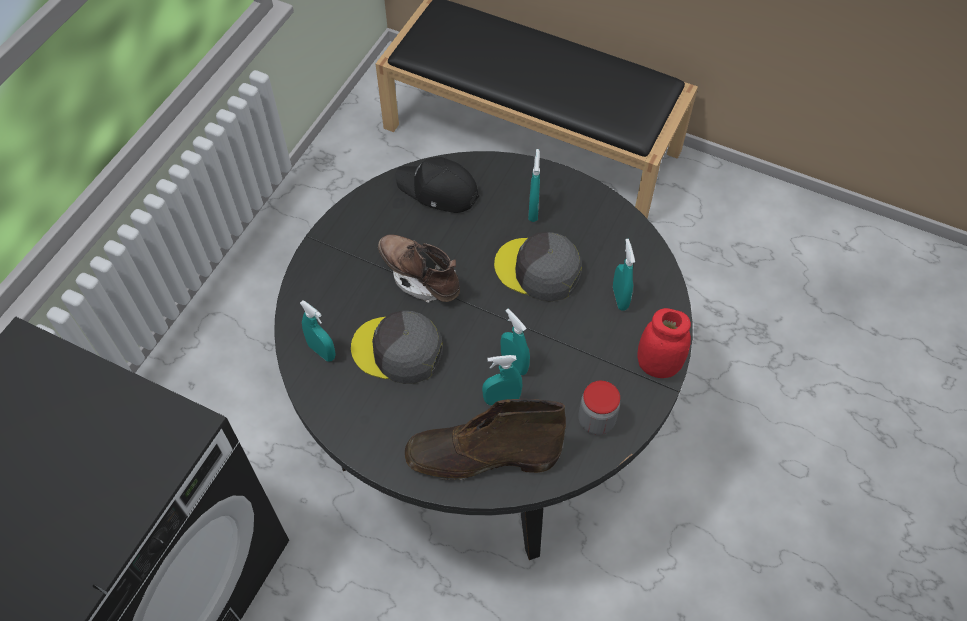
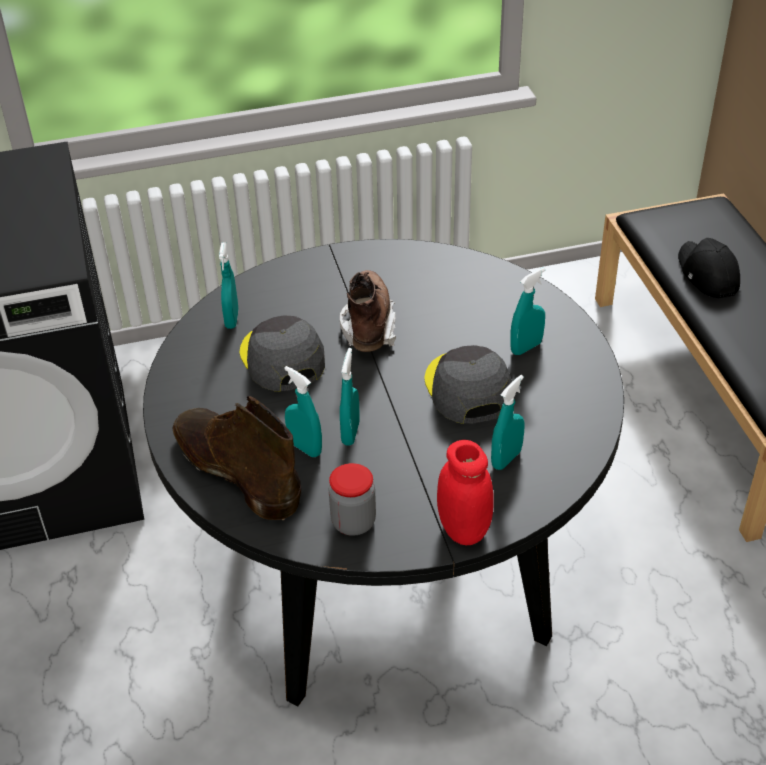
camera: 50 degrees right, 15 degrees down
(438, 190) = (468, 282): black cap -> black cap (706, 274)

